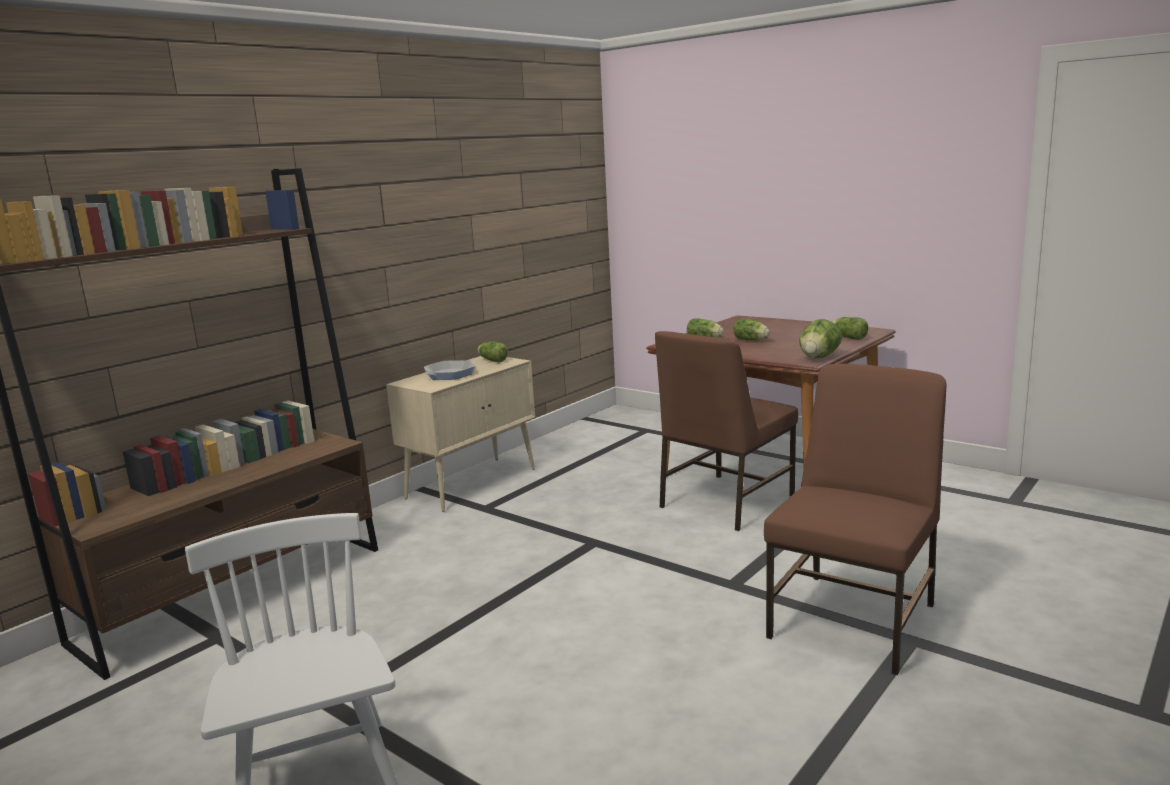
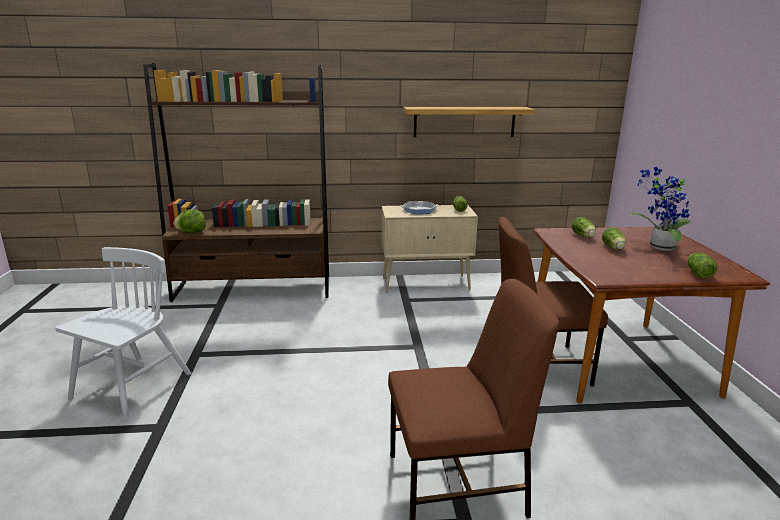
camera: 45 degrees right, 5 degrees up
(464, 237) = (464, 121): none -> shelf
(777, 330) = (658, 247): none -> potted plant
(819, 357) = (620, 278): lettuce -> lettuce (191, 232)

